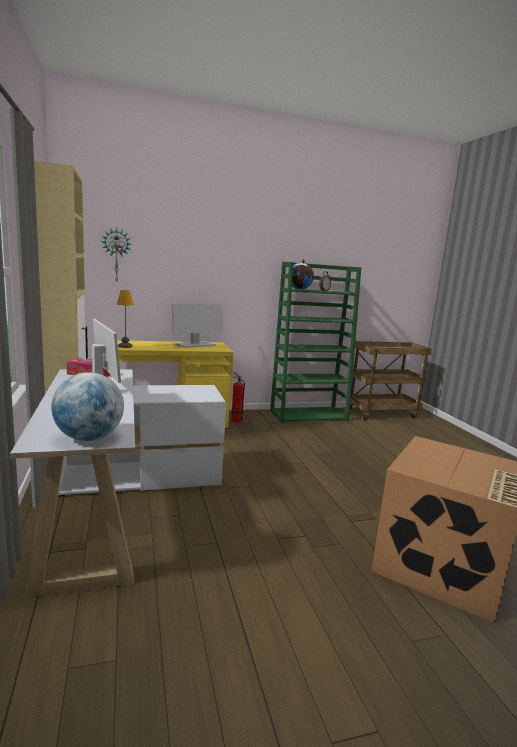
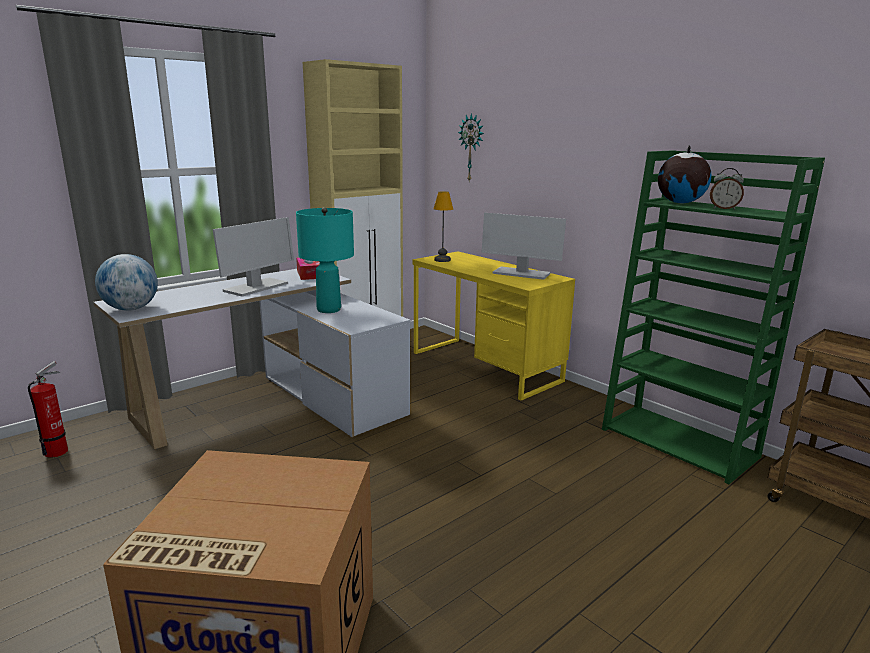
camera: 65 degrees right, 5 degrees up
(155, 395) = (329, 309): none -> turquoise table lamp
(235, 420) = (554, 398): fire extinguisher -> fire extinguisher (58, 450)

